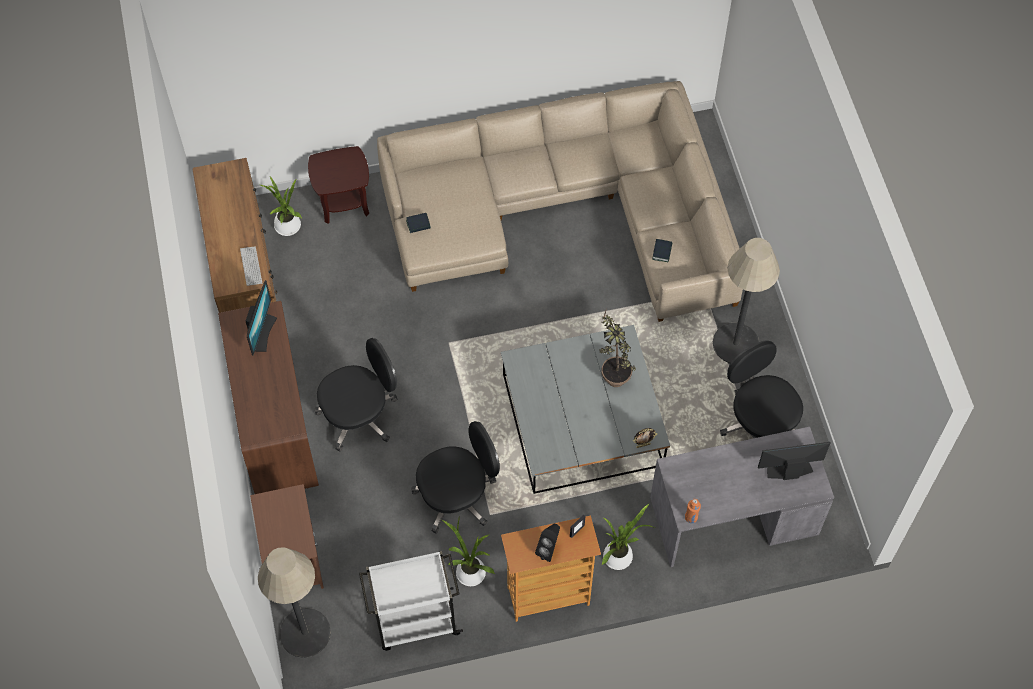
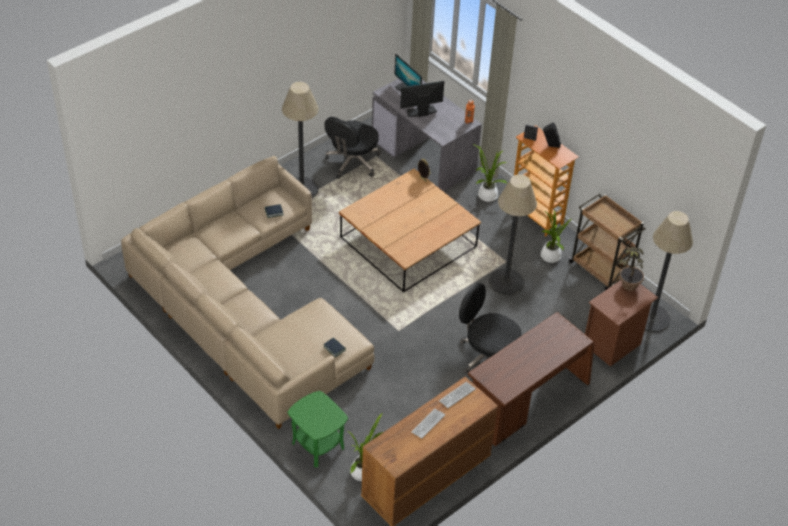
camera: 120 degrees left, 15 degrees down
(234, 224) = (428, 424): none -> keyboard
(262, 333) = (501, 370): monitor -> monitor (421, 112)
(343, 202) = (317, 445): brown side table -> green side table
(414, 621) = (601, 270): white cart -> brown cart
(457, 496) = (506, 282): black office chair -> floor lamp
(582, 420) = (408, 242): grey coffee table -> brown coffee table
(613, 373) = (382, 209): potted plant -> potted plant (626, 288)

